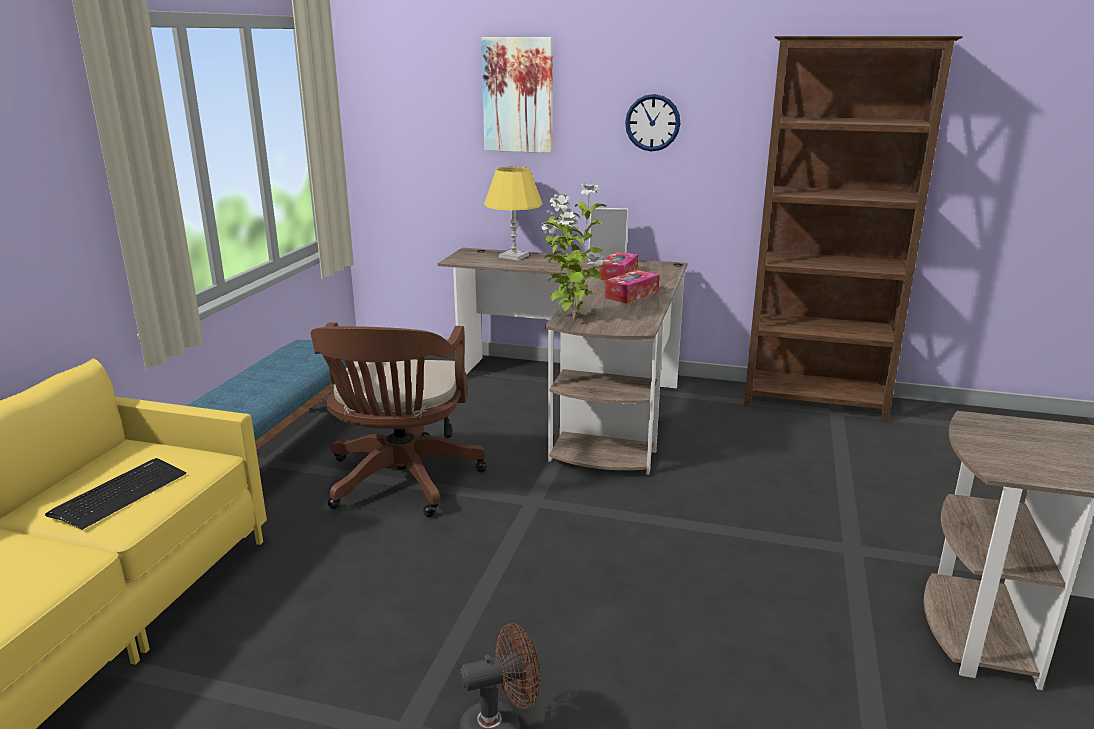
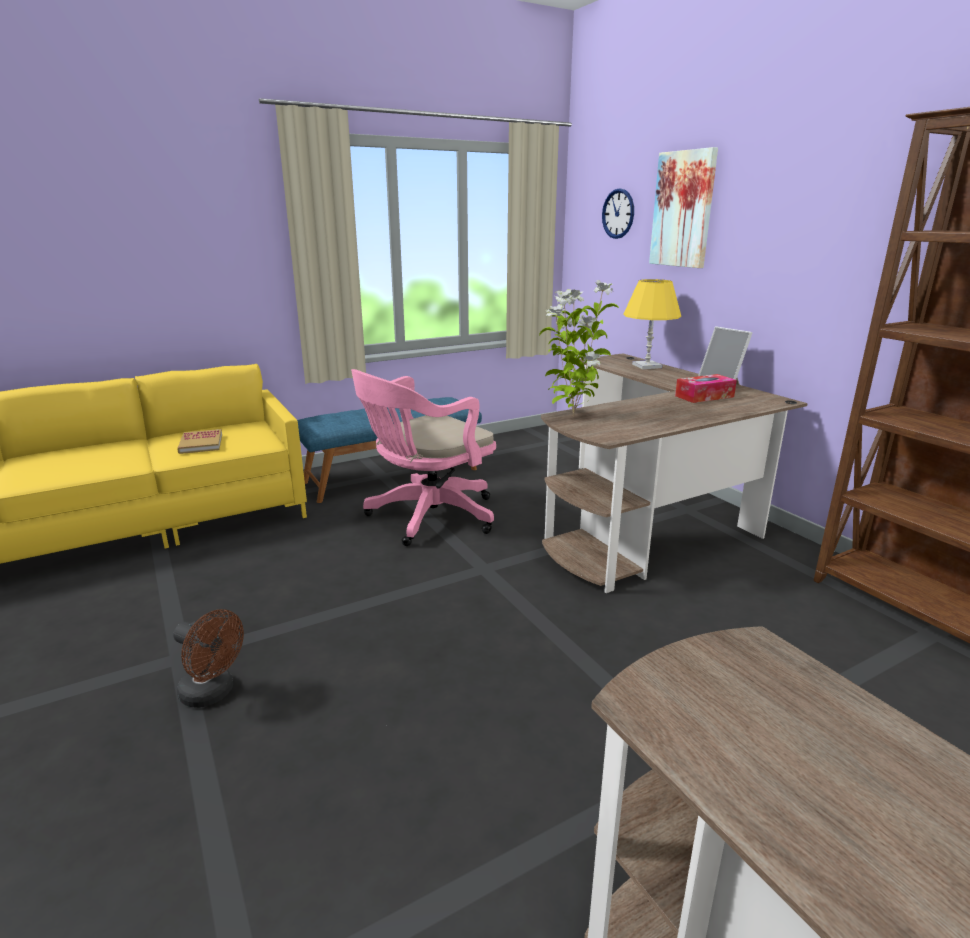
camera: 45 degrees right, 0 degrees up
(120, 494) = (201, 444): keyboard -> book
(400, 482) = (427, 517): brown office chair -> pink office chair
(631, 294) = (674, 413): tissue box -> none
(652, 123) = (798, 238): wall clock -> wall clock (618, 213)

